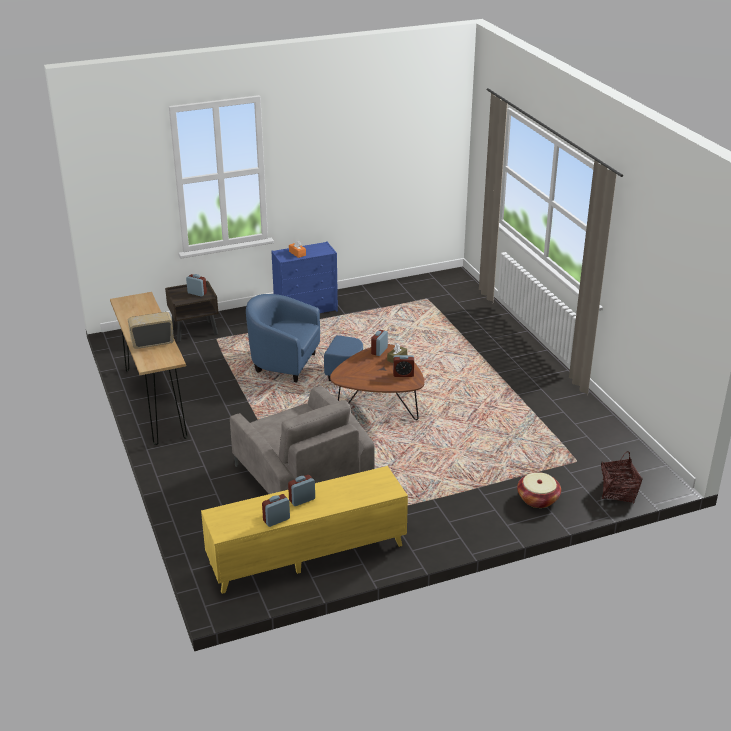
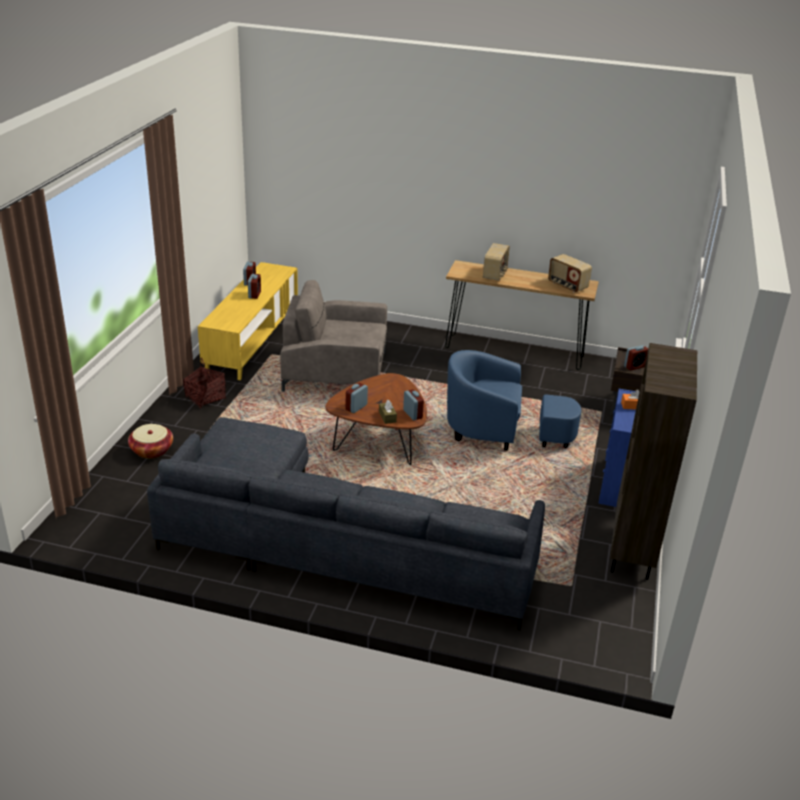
camera: 125 degrees right, 0 degrees up
(138, 307) = (567, 286): none -> radio
(298, 366) = (499, 432): blue armchair -> blue armchair turned 135 degrees counterclockwise
(371, 291) = (632, 552): none -> brown bookcase
(507, 377) = (330, 543): none -> grey sofa
(618, 492) = (91, 494): basket -> basket (205, 398)

